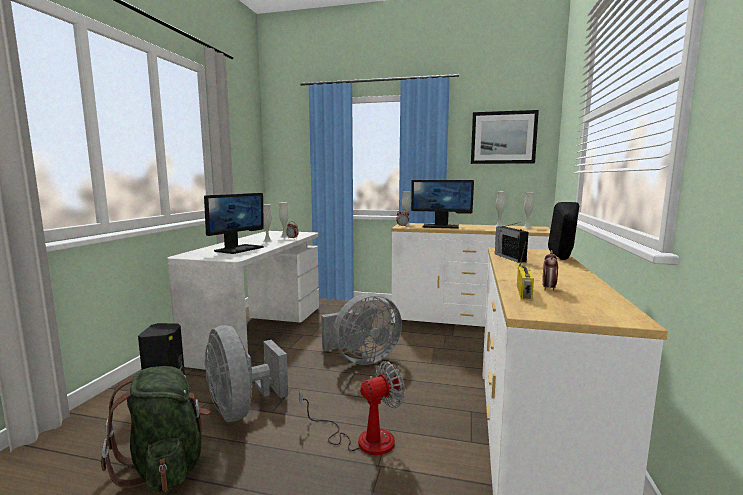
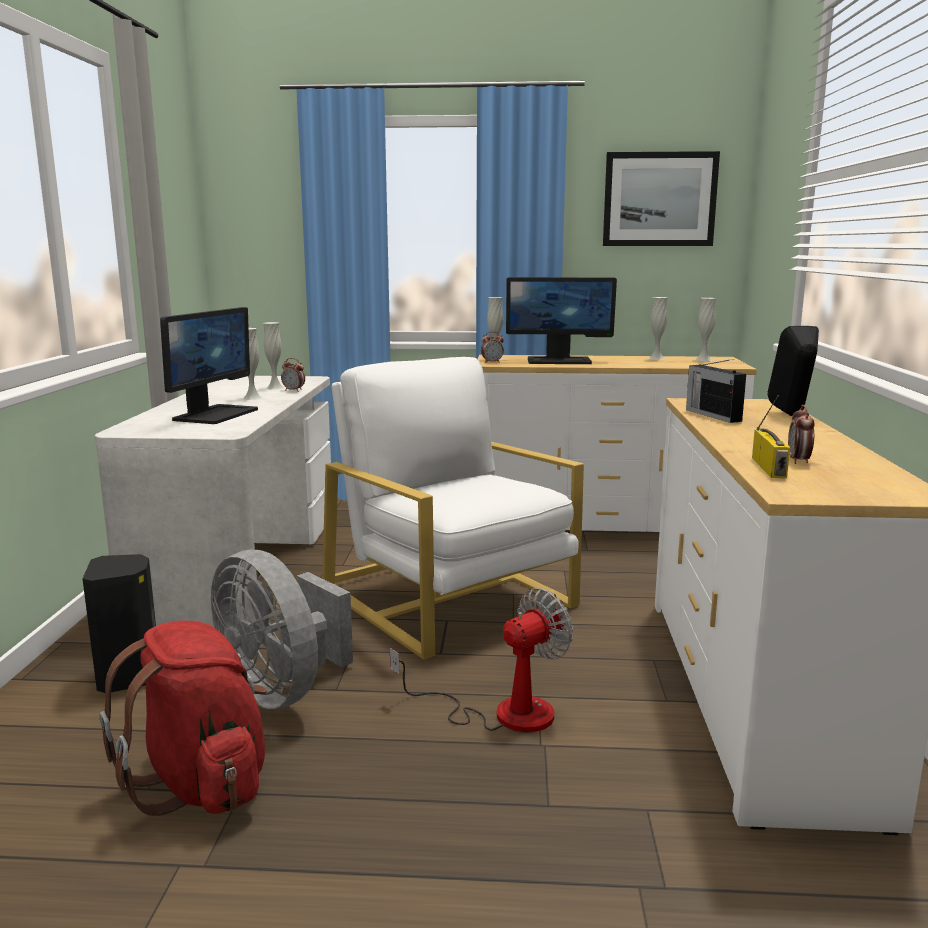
camera: 10 degrees left, 5 degrees up
(166, 467) = (202, 782): green backpack -> red backpack
(361, 359) = (449, 597): grey fan -> white armchair

